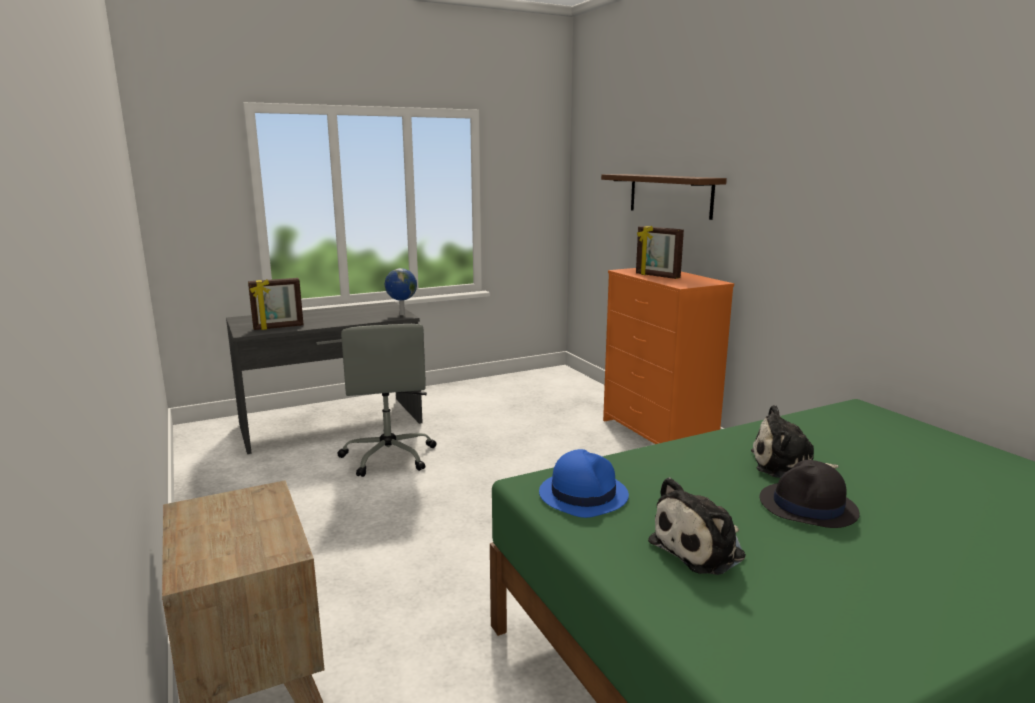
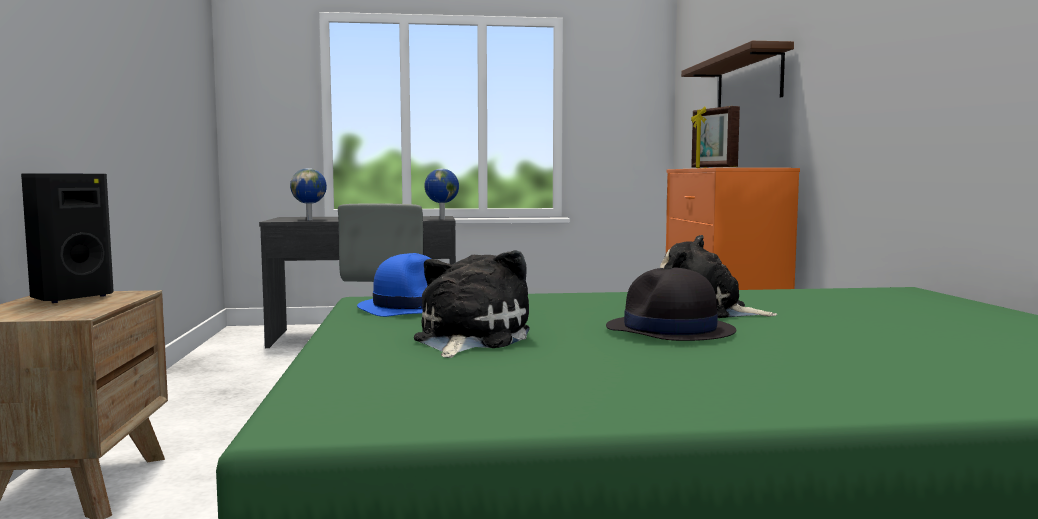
camera: 20 degrees right, 10 degrees down
(218, 513) = (70, 297): none -> black speaker
(278, 327) = (310, 220): picture frame -> globe
(701, 548) = (468, 339): plush toy -> plush toy turned 120 degrees clockwise

